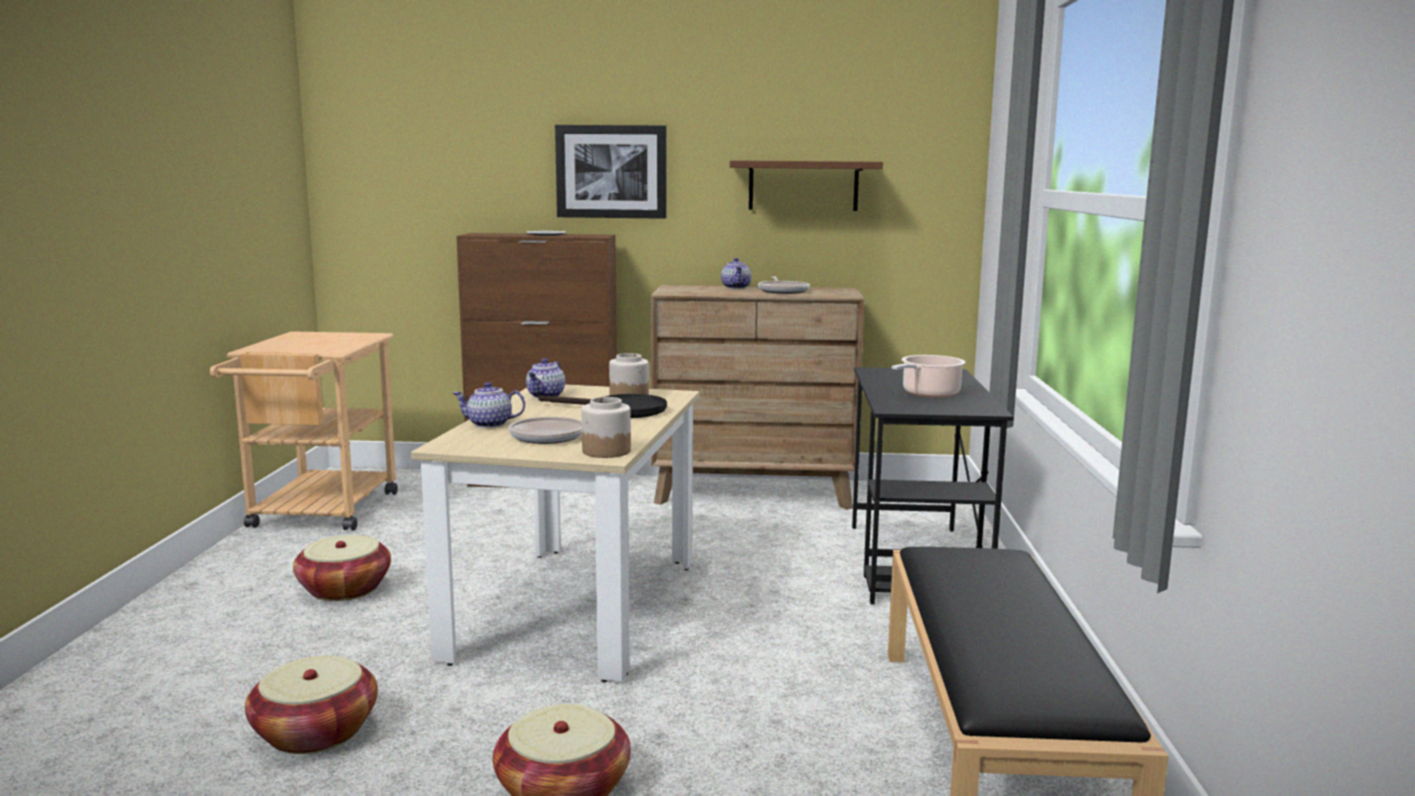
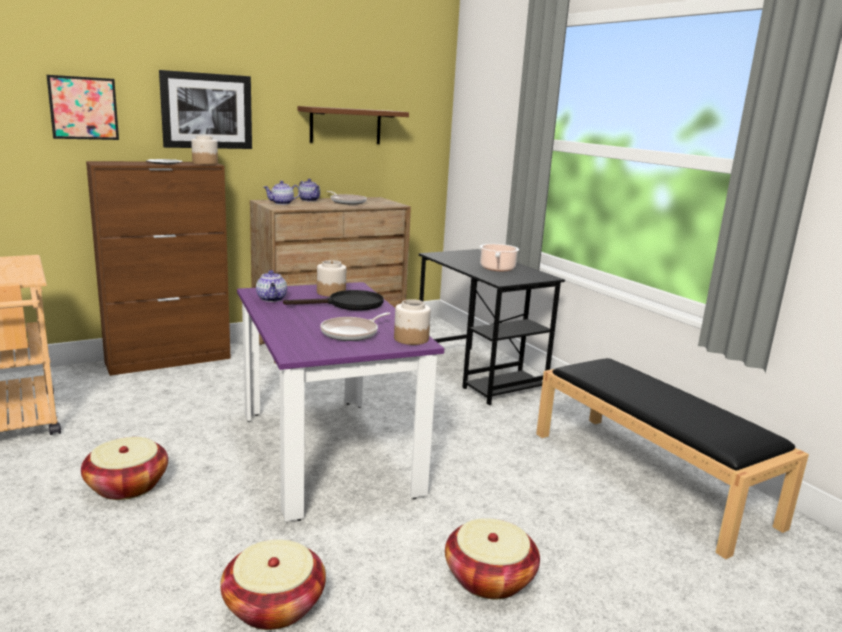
camera: 35 degrees left, 5 degrees up
(473, 173) = (83, 108): none -> picture
(489, 424) = (286, 330): teapot -> teapot (282, 203)
(576, 607) = (327, 452): beige dining table -> purple dining table
(592, 235) = (204, 163): none -> jar

